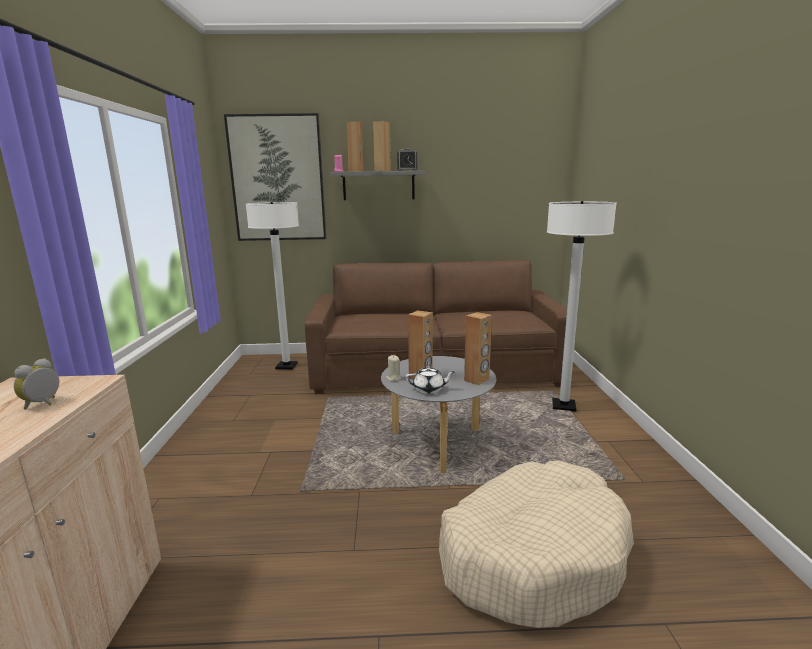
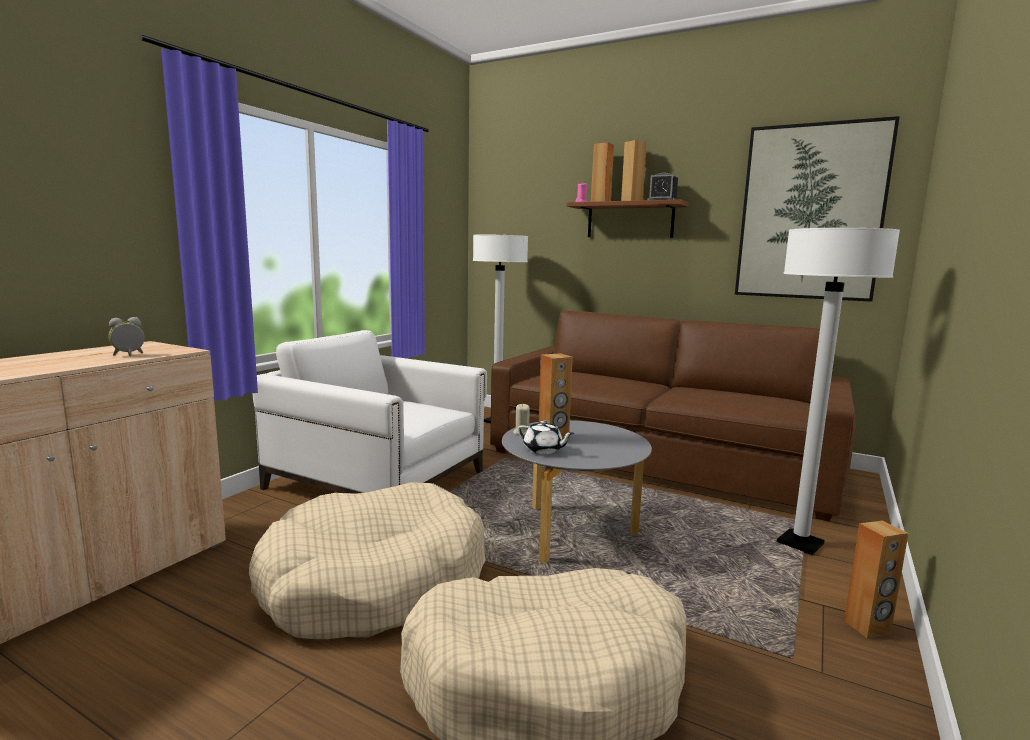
camera: 30 degrees right, 5 degrees down
(242, 449) = (378, 480): none -> white armchair
(277, 179) = (521, 212): picture -> picture (810, 213)
(343, 538) = (374, 582): none -> beige dog bed
(378, 185) = (630, 220): grey shelf -> brown shelf
(477, 380) = (614, 455): brown speaker -> brown speaker (867, 627)

